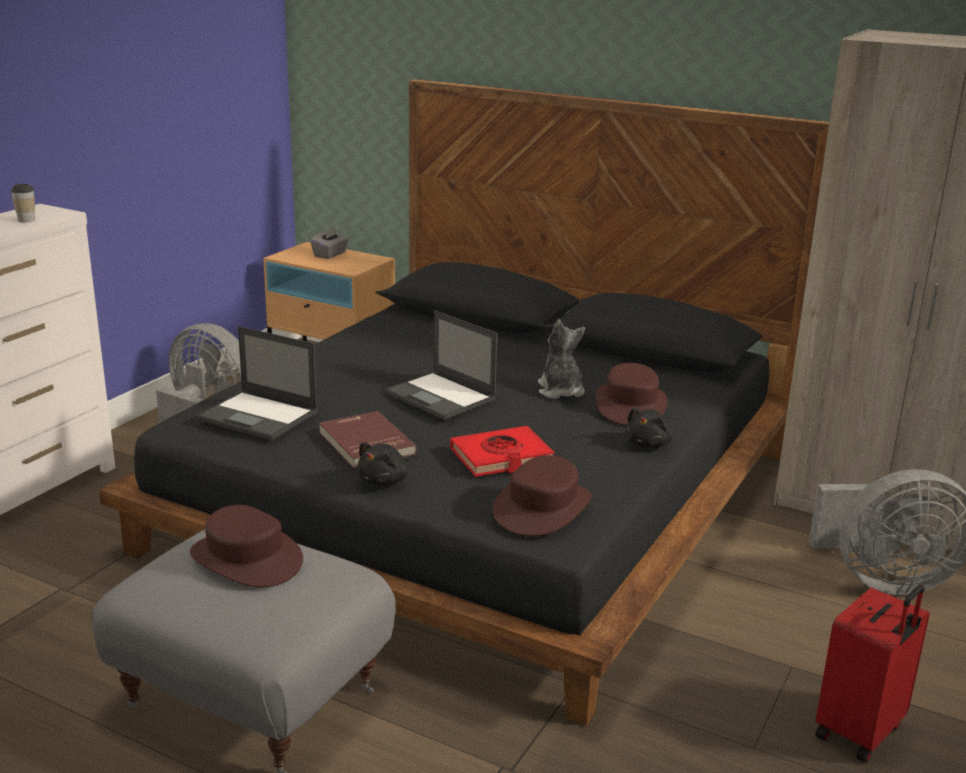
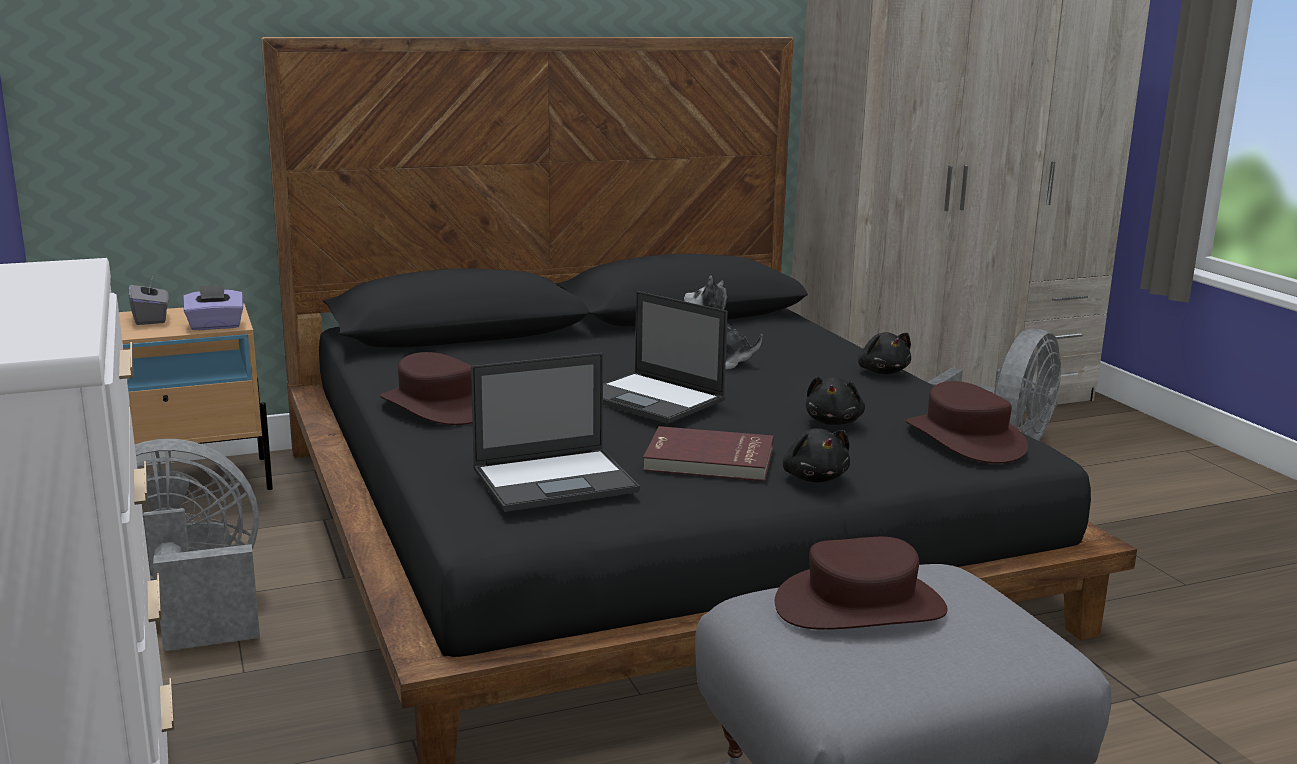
camera: 50 degrees left, 5 degrees down
(26, 220) = (61, 281): cup -> none
(343, 268) = (215, 326): none -> purple tissue box
(441, 396) = (653, 399): laptop -> laptop turned 45 degrees clockwise
(501, 457) = (834, 422): red book -> black plush toy
(630, 405) = (796, 352): brown hat -> brown hat (437, 405)
(861, 732) = (1196, 541): red suitcase -> none

